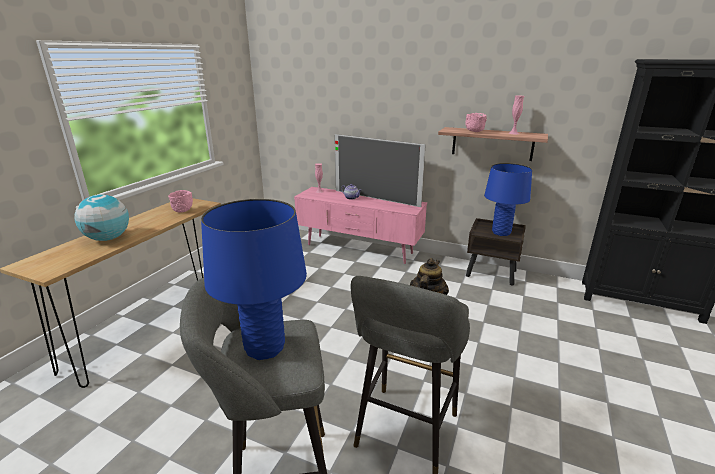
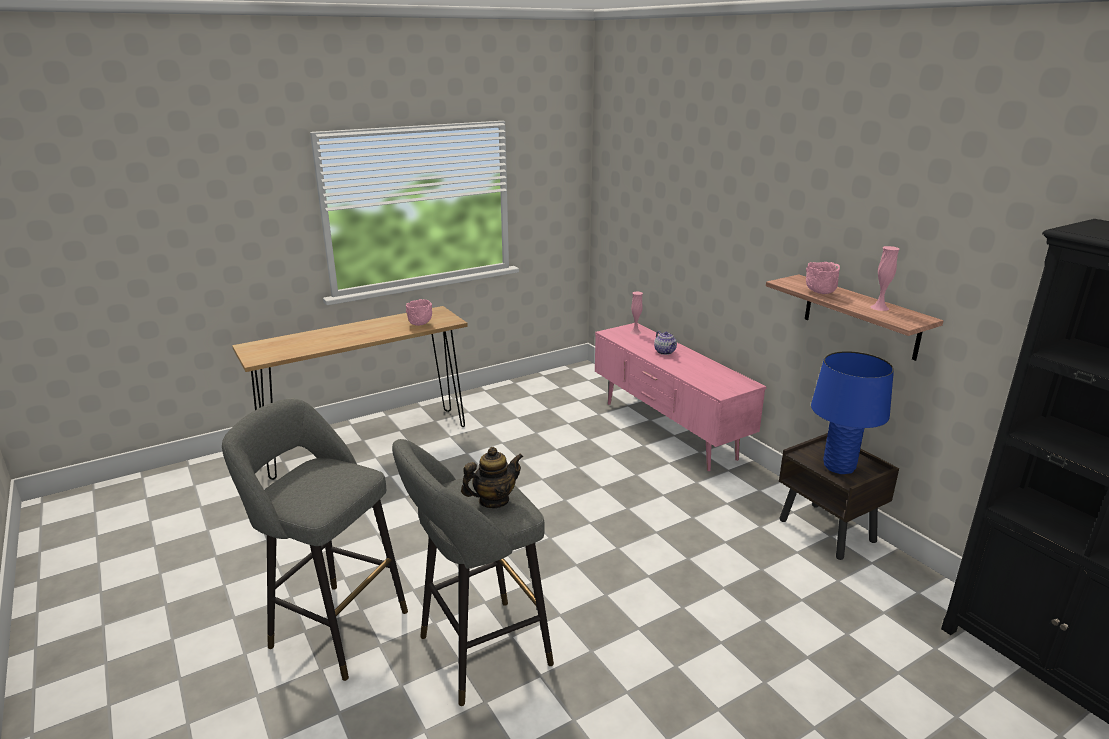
camera: 35 degrees right, 0 degrees up
(108, 238) = (328, 338): globe -> none
(265, 348) = (313, 480): blue table lamp -> none
(376, 198) = (698, 361): television -> none

